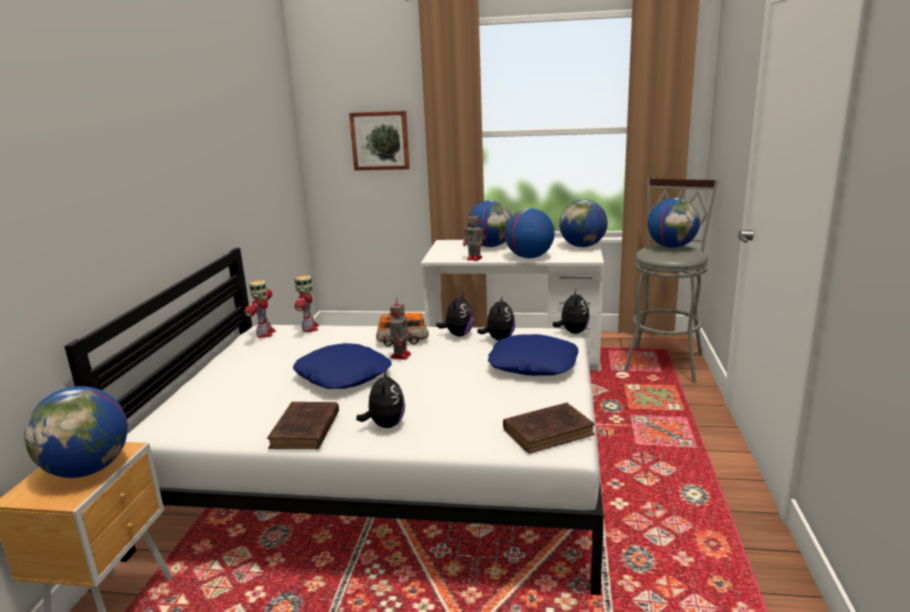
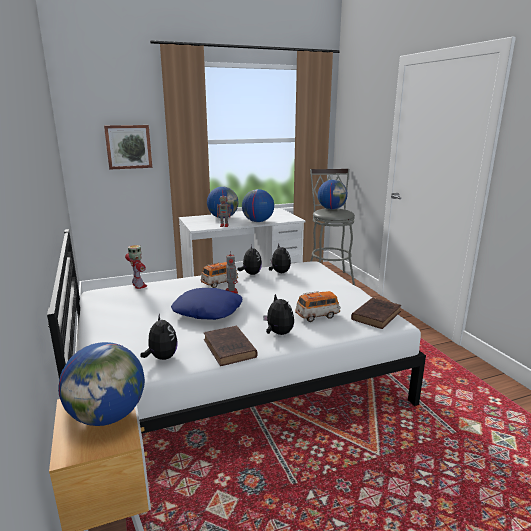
camera: 30 degrees left, 0 degrees up
(265, 333) = (106, 295): toy robot -> none
(465, 413) = (317, 316): none -> toy car
(533, 364) = (318, 283): blue pillow -> none
(572, 332) = (315, 262): plush toy -> plush toy (161, 357)
(582, 246) = (280, 213): globe -> none

